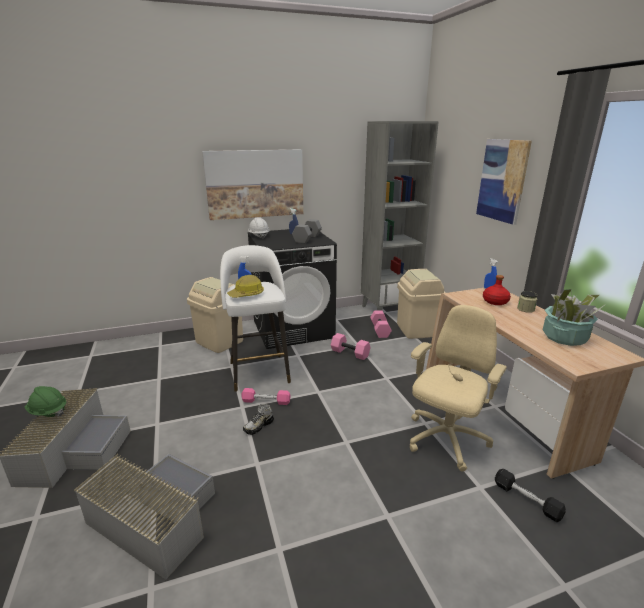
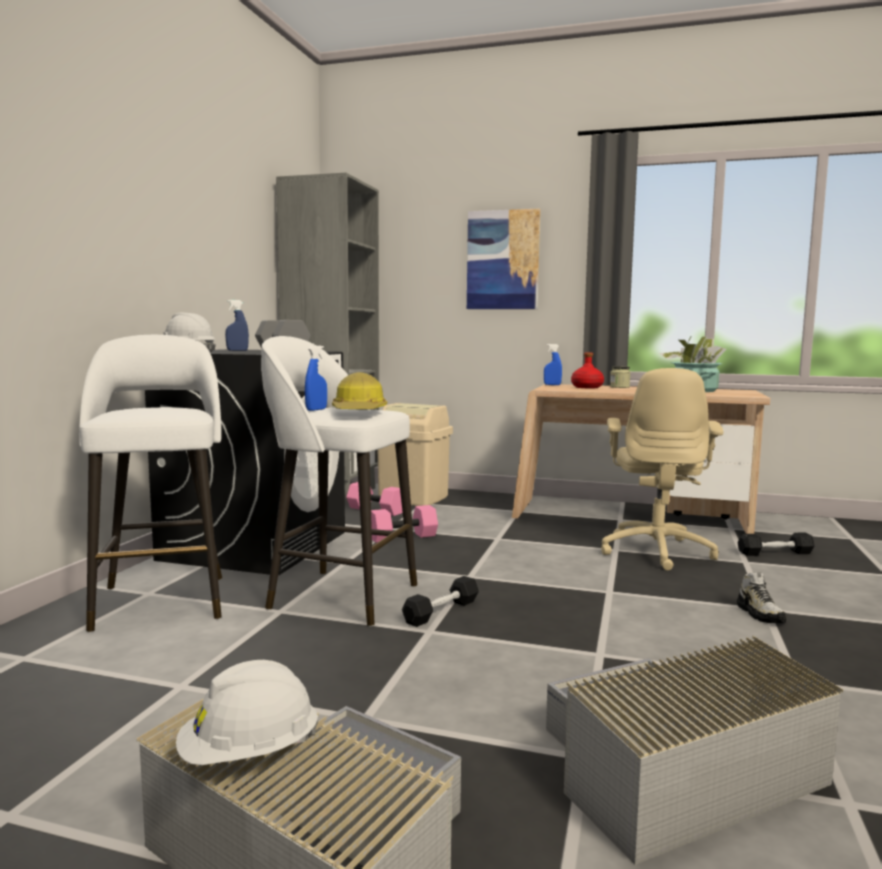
camera: 55 degrees left, 15 degrees down
(48, 411) = (249, 755): green hard hat -> white hard hat
(220, 341) = (162, 600): beige trash can -> white stool
(255, 184) = (147, 250): picture -> none
(259, 426) = (503, 631): shoe -> shoe (760, 614)
(266, 401) = (441, 611): pink dumbbell -> black dumbbell
(445, 440) = (656, 551): beige office chair -> beige office chair turned 150 degrees counterclockwise

